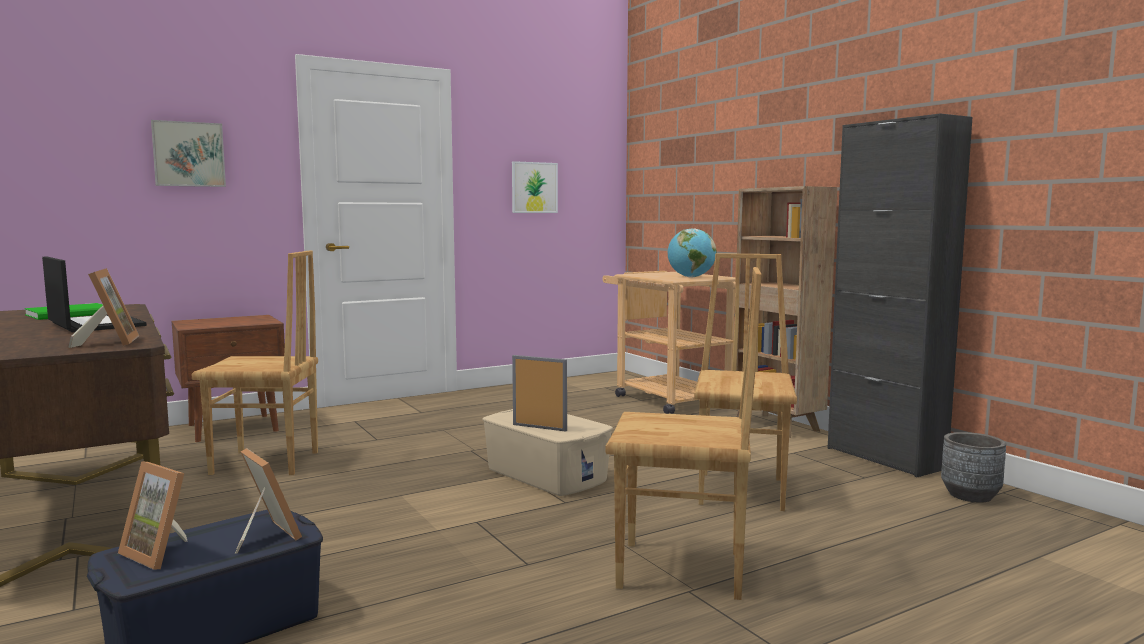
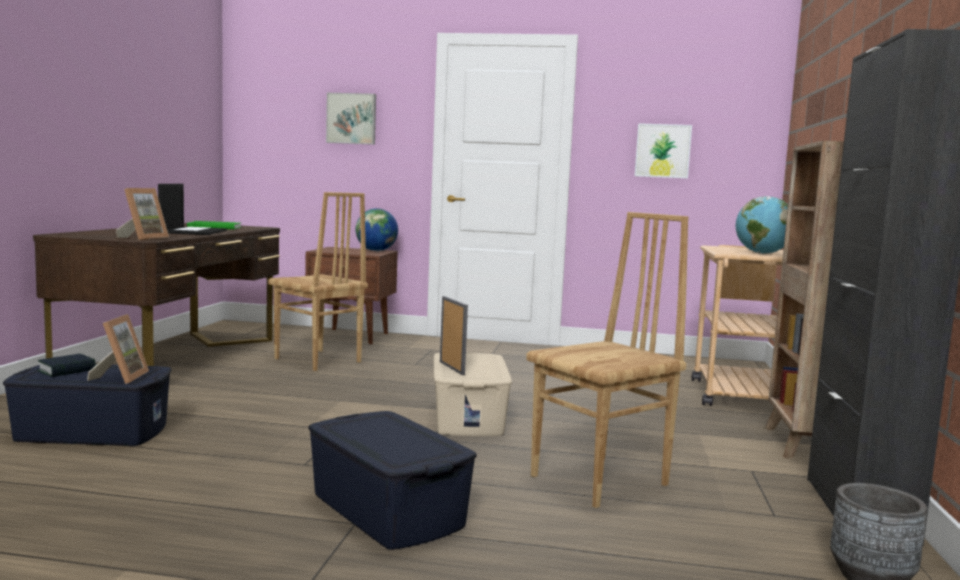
camera: 40 degrees right, 0 degrees up
(162, 553) = (67, 370): picture frame -> book
(251, 318) = (376, 251): none -> globe
(682, 571) = (386, 510): brown chair -> blue storage box

